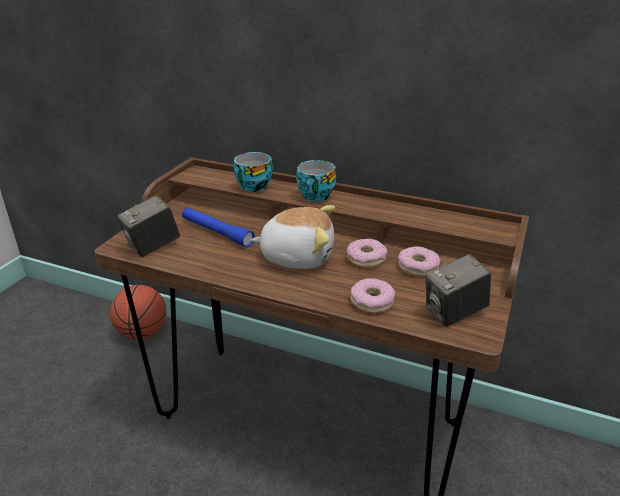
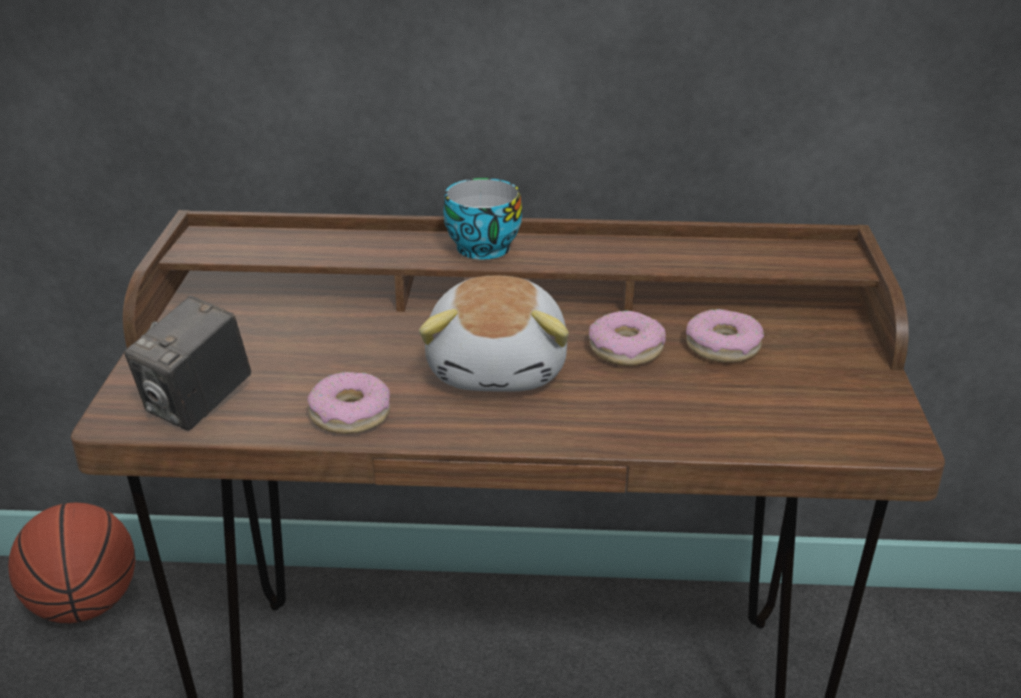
camera: 20 degrees left, 0 degrees up
(217, 233) = (311, 353): blue flashlight -> none
(253, 185) = (348, 247): cup -> none
(297, 256) = (499, 368): plush toy -> plush toy turned 105 degrees clockwise
(371, 301) = (687, 423): donut -> donut (349, 414)
(454, 314) = (834, 414): camera -> none

